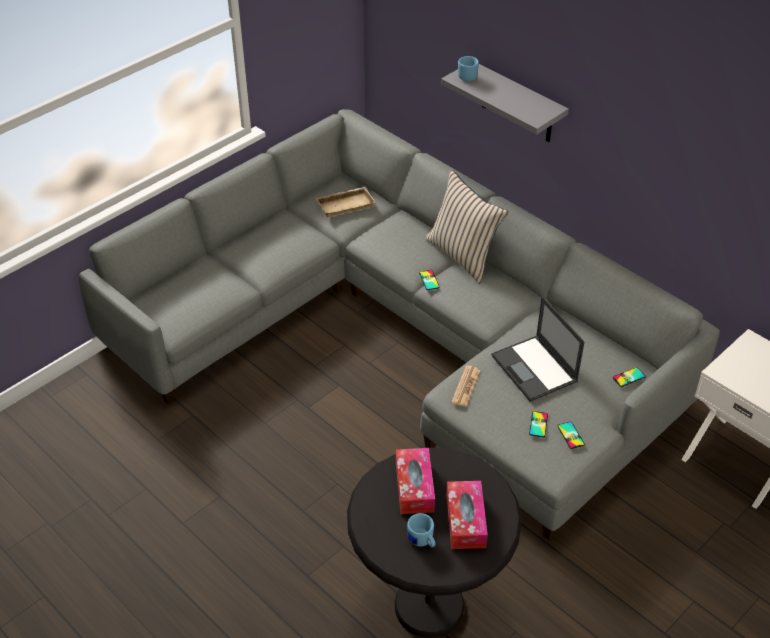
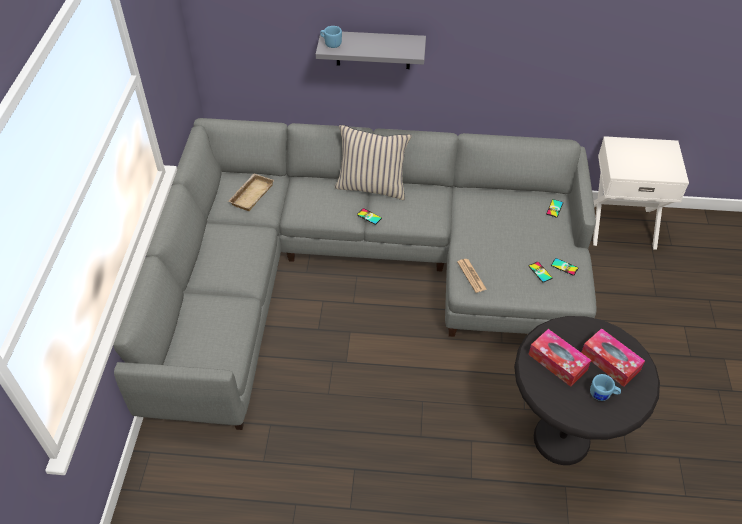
camera: 40 degrees left, 5 degrees up
(535, 369) = (500, 237): laptop -> none

